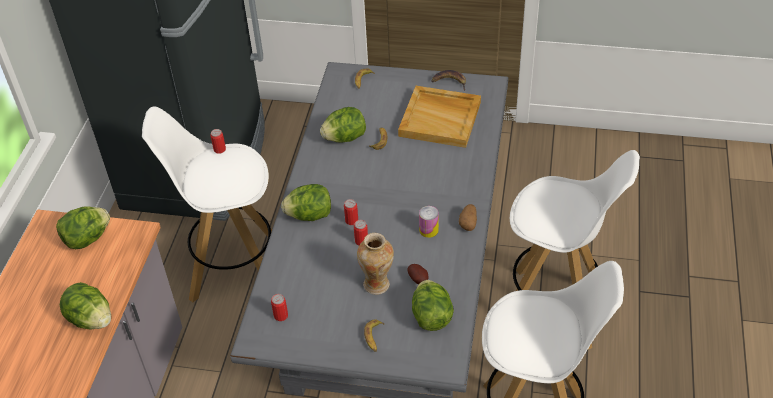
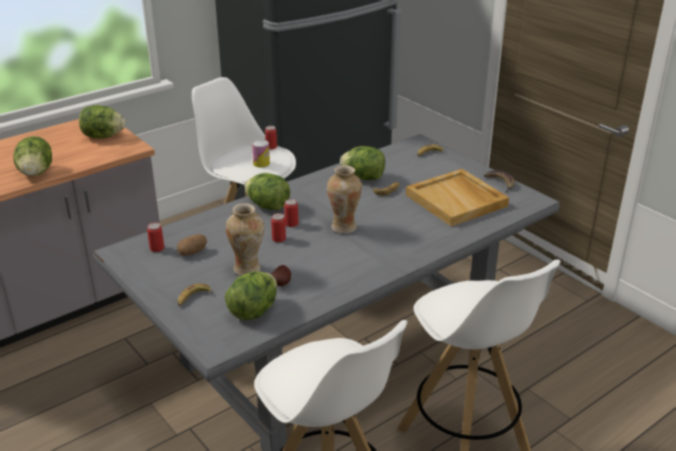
camera: 40 degrees right, 15 degrees down
(394, 197) = (344, 227): none -> vase
(428, 230) = (339, 259): can -> can (261, 163)
(468, 223) = (378, 272): potato -> potato (192, 252)

